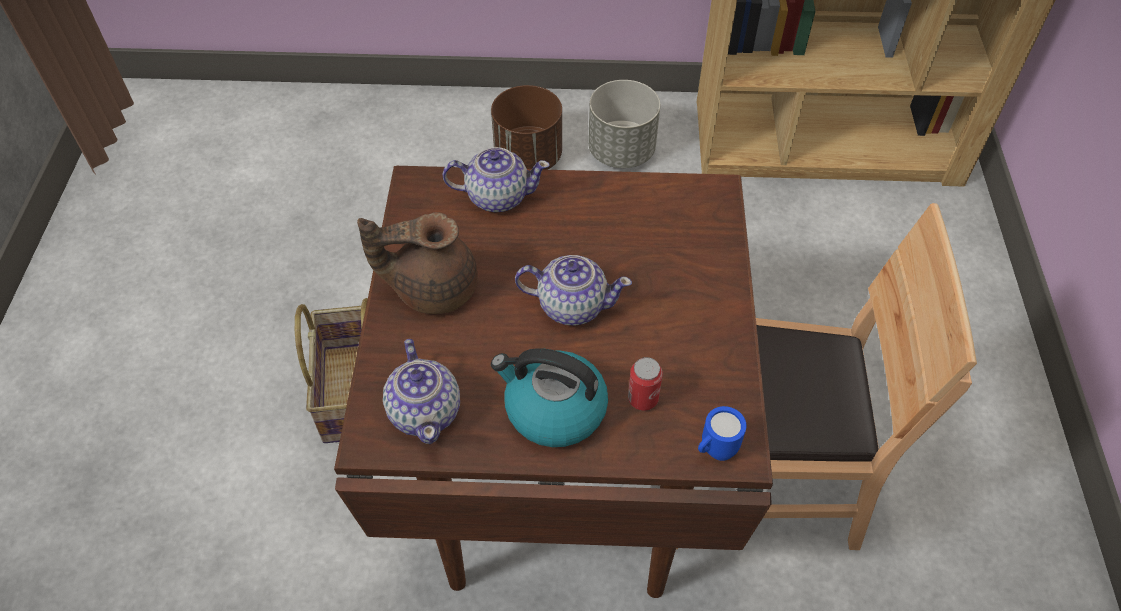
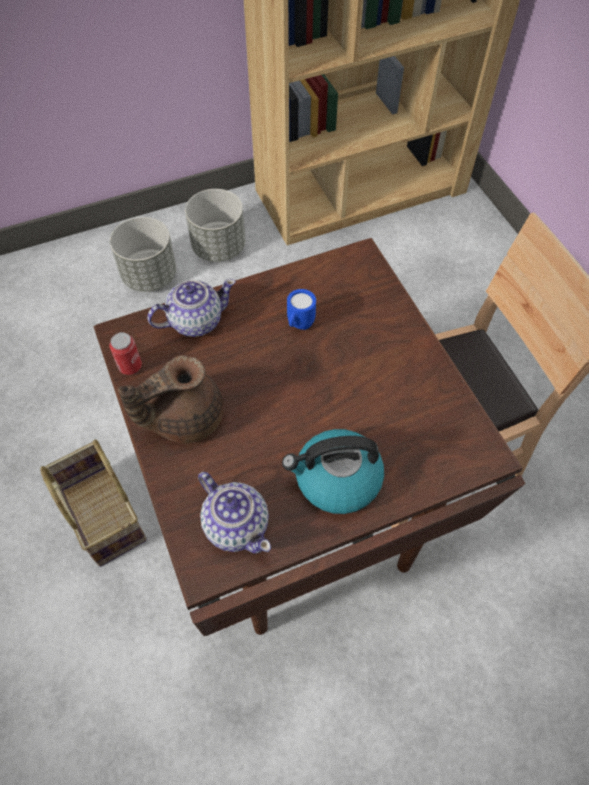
camera: 25 degrees left, 5 degrees up
(528, 158) = (150, 276): brown planter -> grey planter
(571, 305) = (303, 389): teapot -> none
(643, 399) = (397, 442): can -> can (130, 366)
(714, 451) = (470, 461): blue mug -> blue mug (299, 326)

